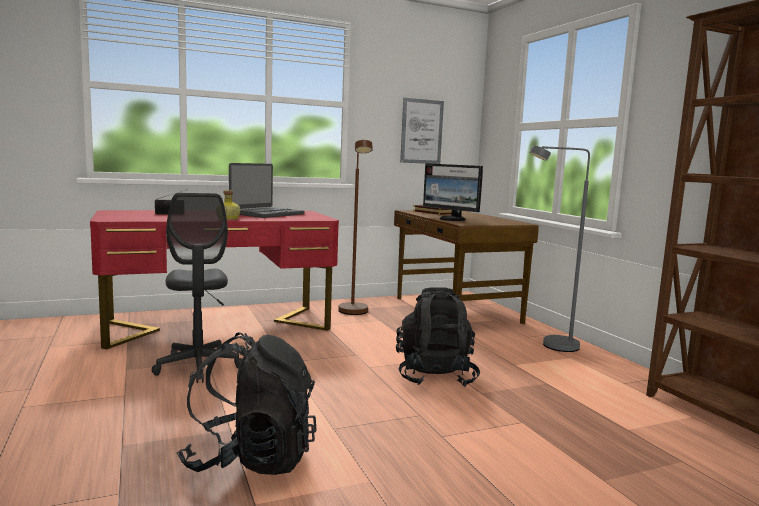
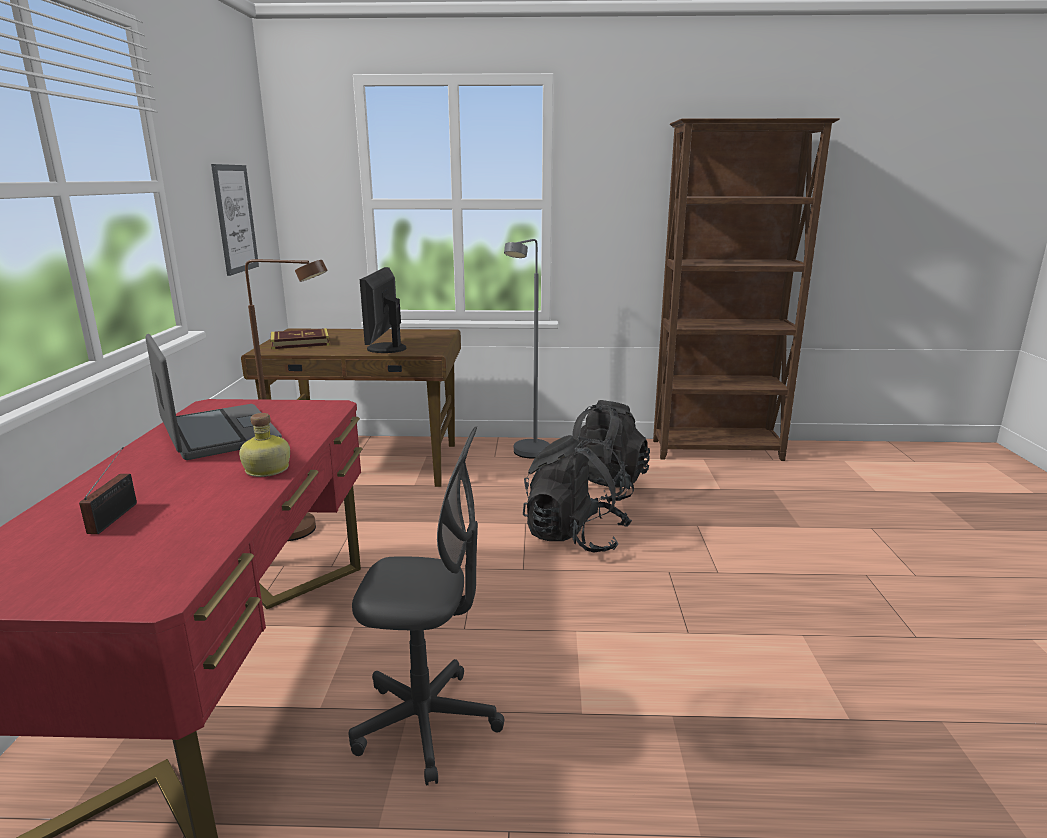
camera: 65 degrees left, 10 degrees up
(251, 459) = (755, 708): black backpack -> black backpack (603, 489)
(452, 219) = (385, 349): monitor -> monitor turned 120 degrees clockwise

